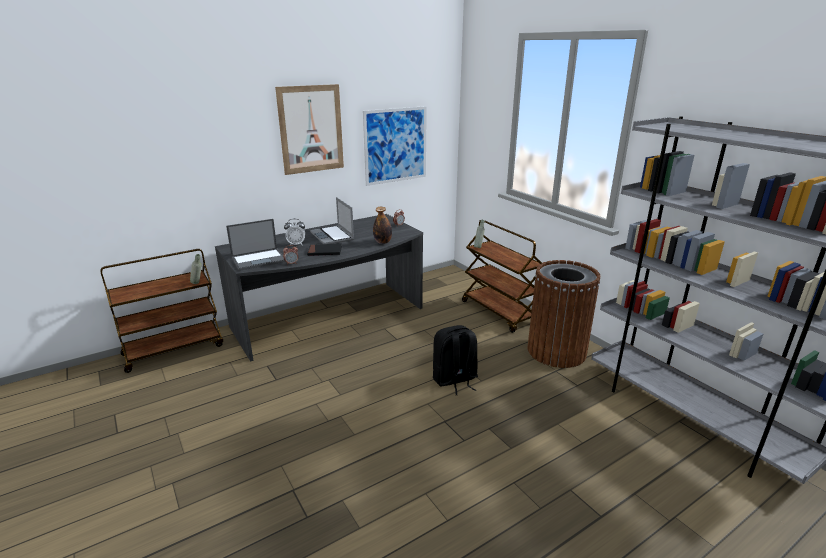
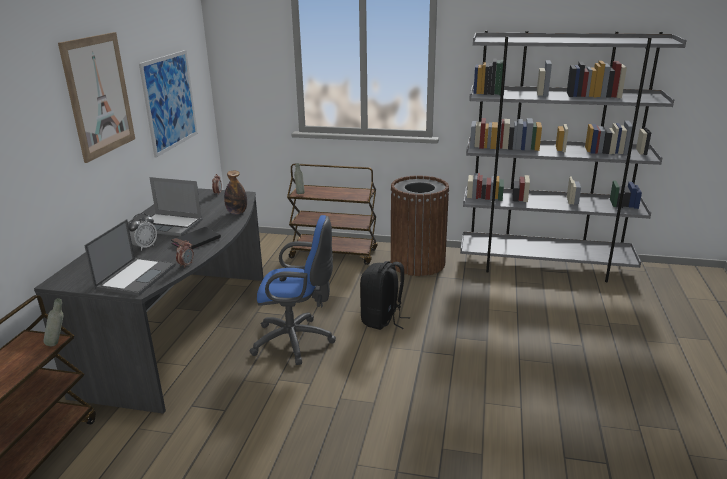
camera: 45 degrees left, 0 degrees up
(376, 361) = (297, 341): none -> blue office chair

